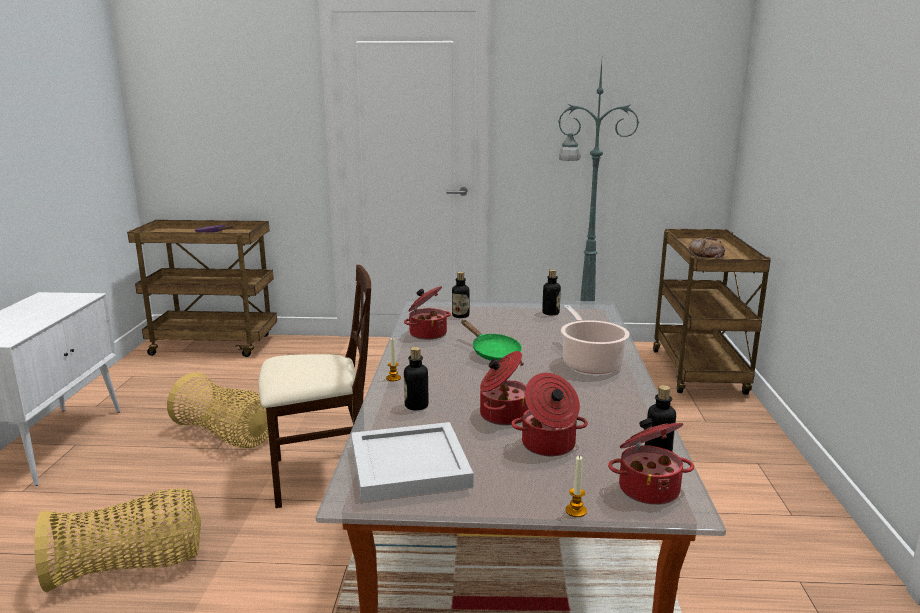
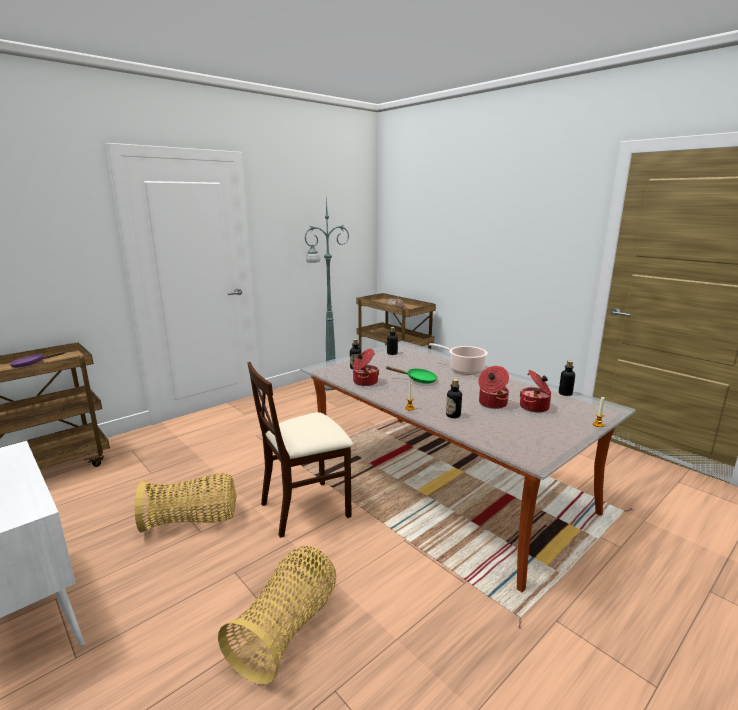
camera: 45 degrees left, 0 degrees up
(321, 476) = (306, 508): beige chair -> beige chair turned 150 degrees counterclockwise
(407, 464) = (515, 439): white tray -> none
(648, 488) = (593, 407): cooking pot -> none

